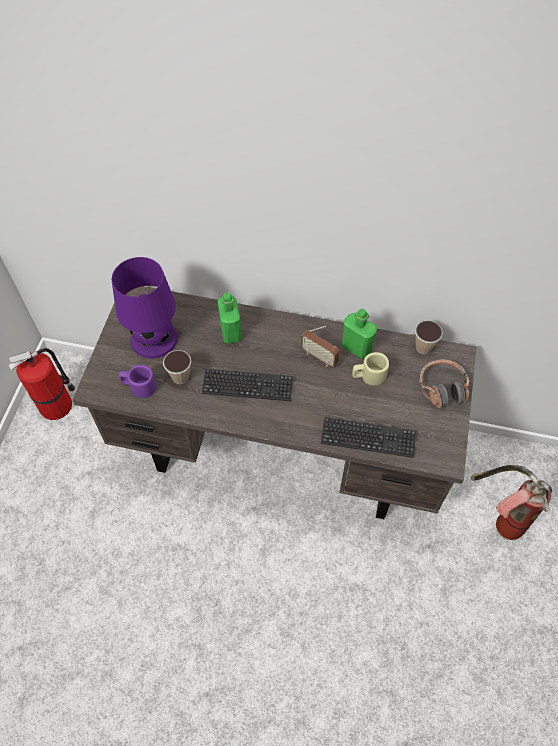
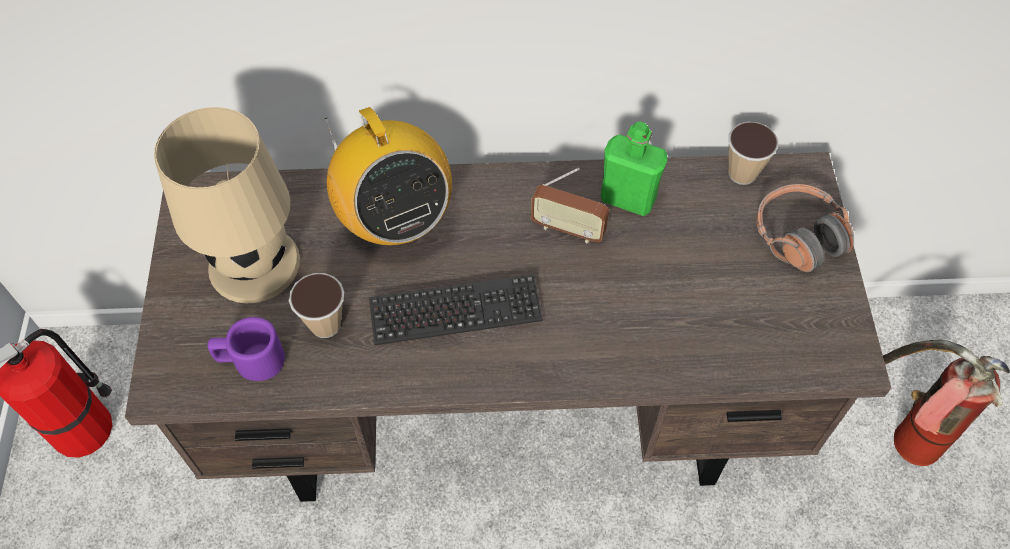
camera: 15 degrees left, 0 degrees up
(153, 338) = (253, 263): purple table lamp -> beige table lamp
(231, 332) = (395, 220): green bottle -> radio
(368, 376) = (665, 243): beige mug -> none
(368, 438) = (702, 355): keyboard -> none

